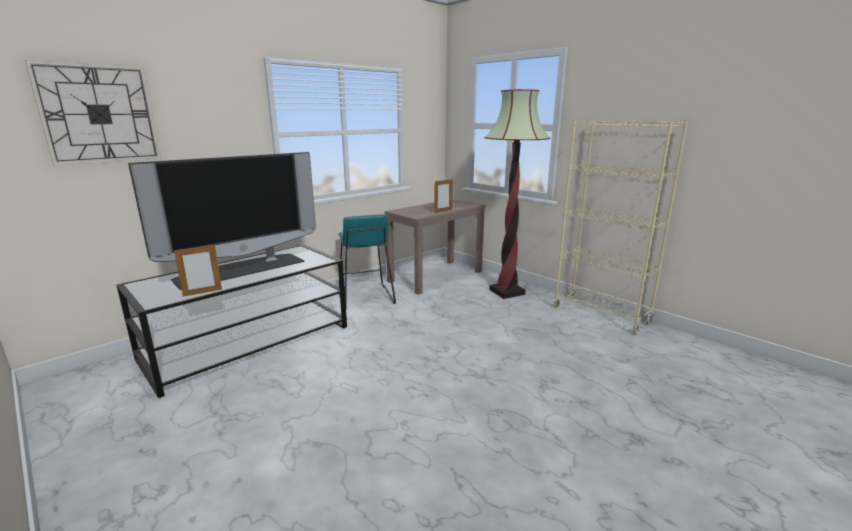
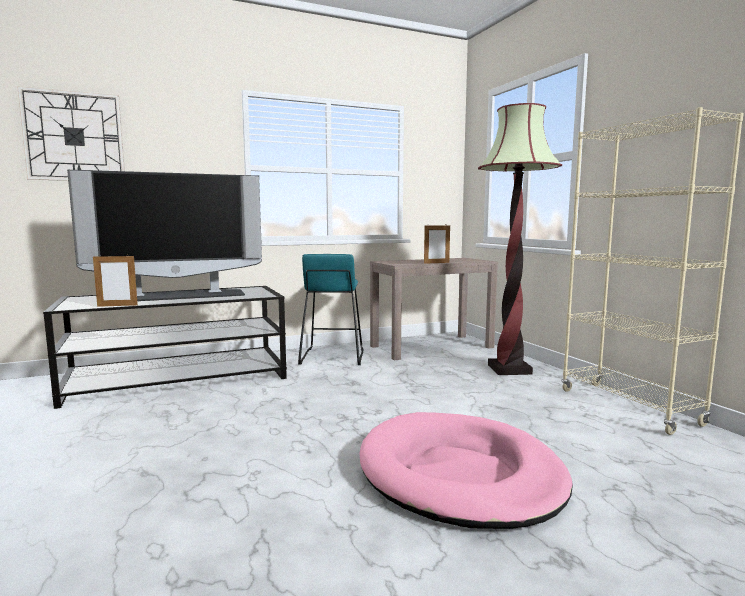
camera: 20 degrees right, 10 degrees down
(540, 392) = (459, 474): none -> pink dog bed

